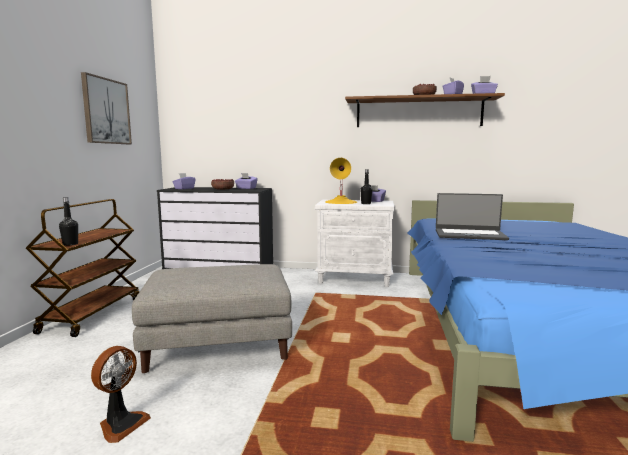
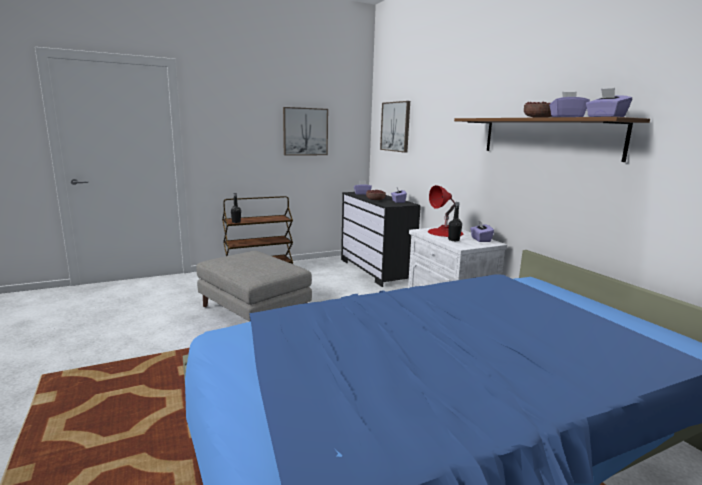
camera: 55 degrees right, 5 degrees up
(121, 424) = (155, 321): fan -> none
(213, 111) = (395, 126): none -> picture
(341, 202) = (445, 232): yellow table lamp -> red table lamp
(469, 235) = (420, 300): laptop -> none

